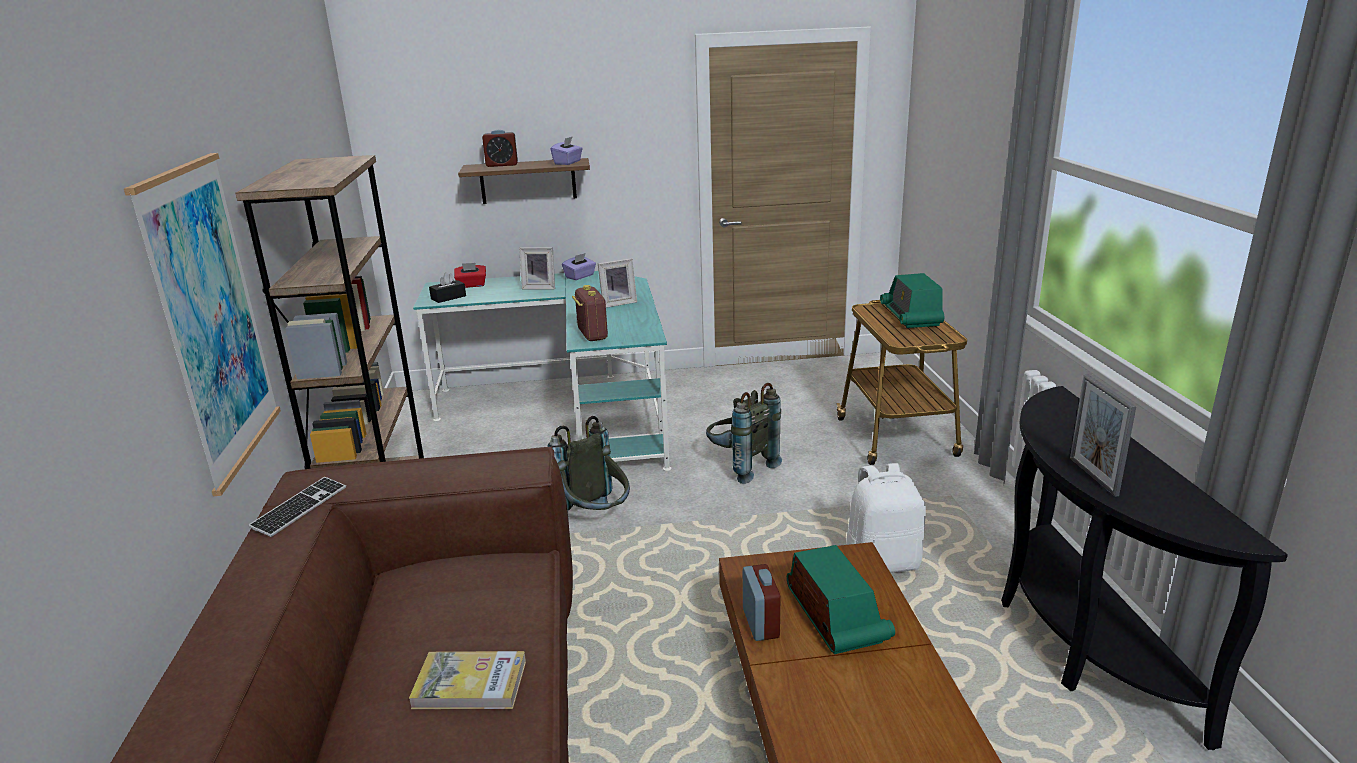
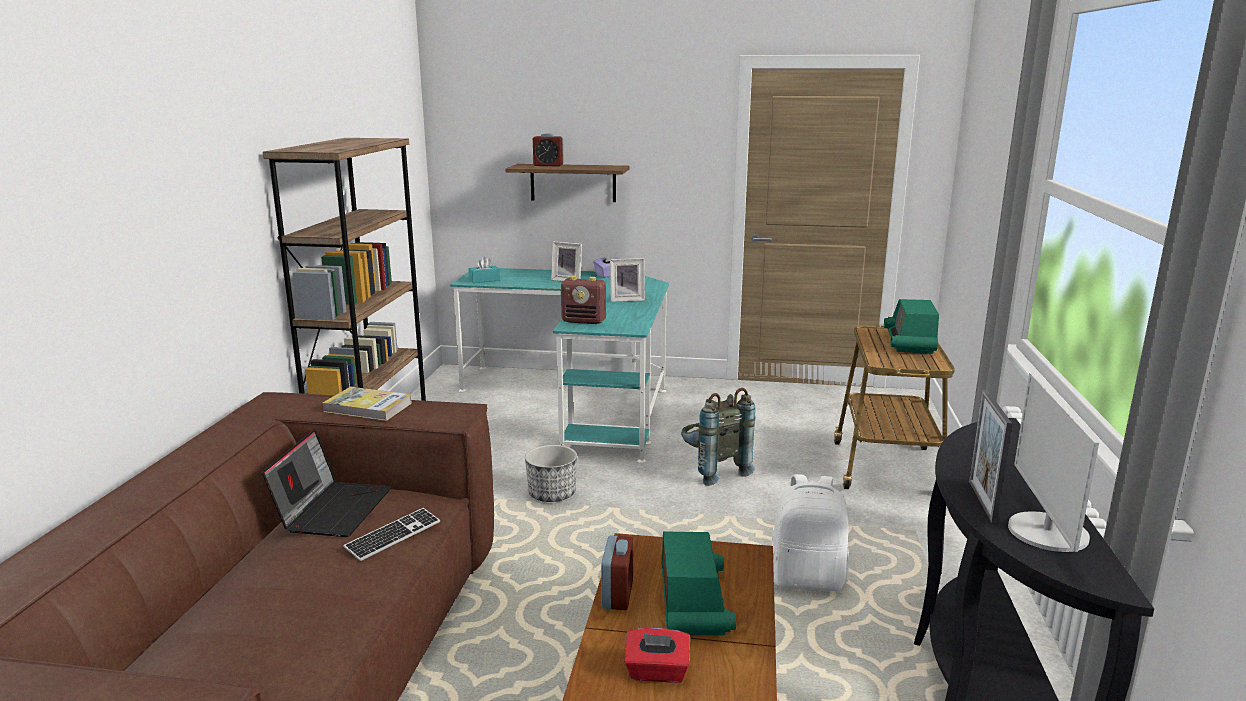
camera: 15 degrees right, 5 degrees down
(211, 319) = (211, 248): picture -> none
(300, 508) = (253, 419): keyboard -> keyboard (393, 536)
(423, 591) = (333, 509): none -> laptop
(448, 297) = (484, 280): black tissue box -> turquoise tissue box
(470, 684) = (322, 587): book -> book (368, 407)
(471, 285) = (511, 273): red tissue box -> red tissue box (657, 672)
(568, 163) = (606, 167): purple tissue box -> none
(592, 334) = (584, 321): radio -> radio turned 105 degrees clockwise
(596, 521) = (552, 494): grey backpack -> planter
(1163, 498) = (1046, 533): none -> monitor

